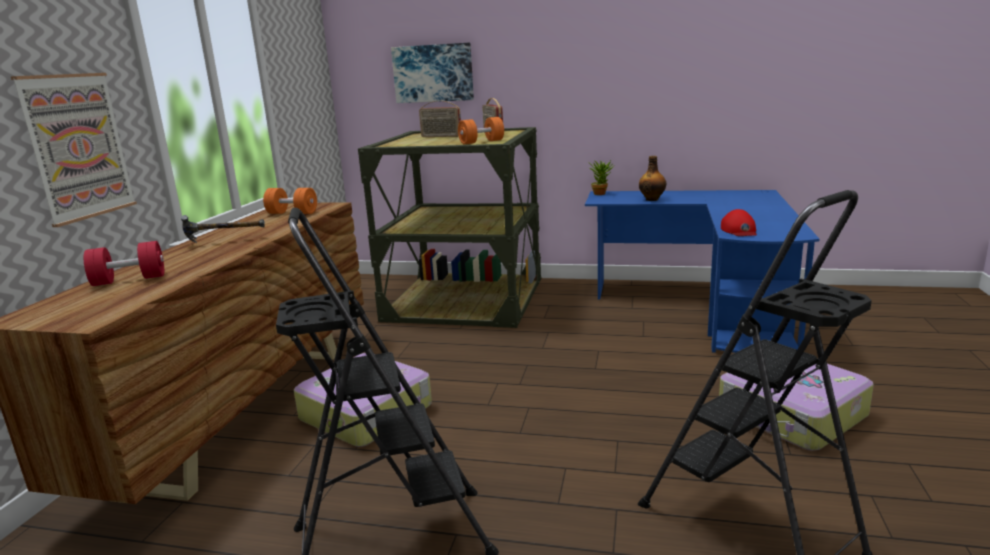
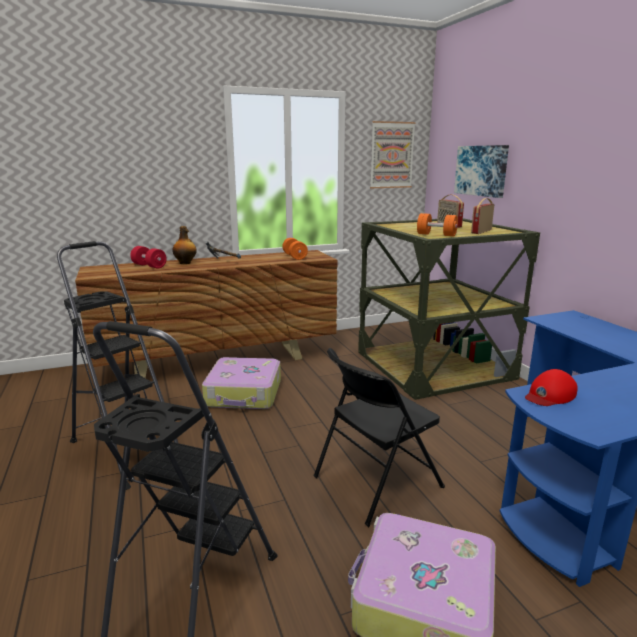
camera: 55 degrees right, 0 degrees up
(77, 147) = (173, 195): picture -> picture (391, 155)
(601, 193) = (571, 315): potted plant -> none
(631, 386) = (377, 481): none -> black chair
(652, 199) = (595, 337): bottle -> bottle (185, 263)

